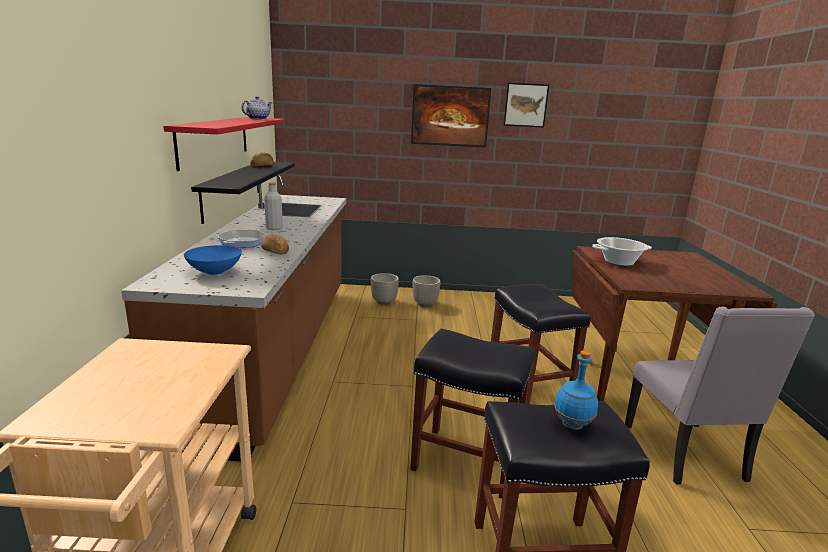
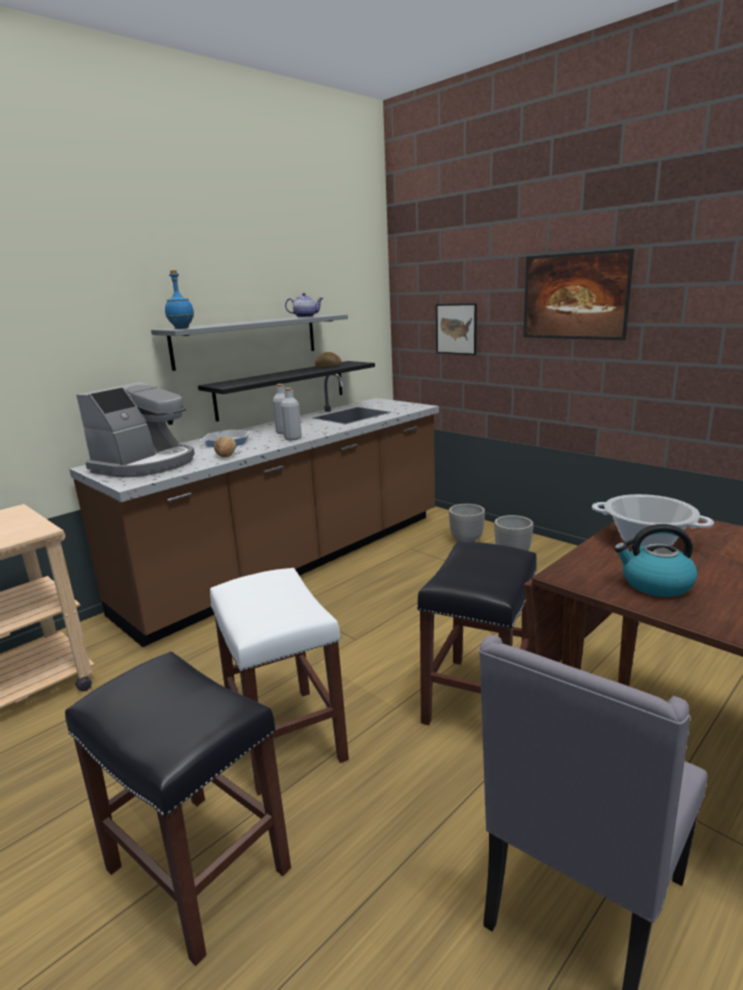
camera: 45 degrees right, 0 degrees up
(214, 140) = (247, 340): red shelf -> grey shelf
(214, 272) = (146, 464): blue bowl -> coffee machine
(297, 232) = (292, 438): none -> grey bottle
(468, 461) = (287, 738): black stool -> white stool
(525, 105) = (691, 269): picture -> picture (456, 329)
(572, 425) = (168, 709): blue bottle -> blue bottle (181, 328)
(663, 279) = (655, 584): none -> kettle

